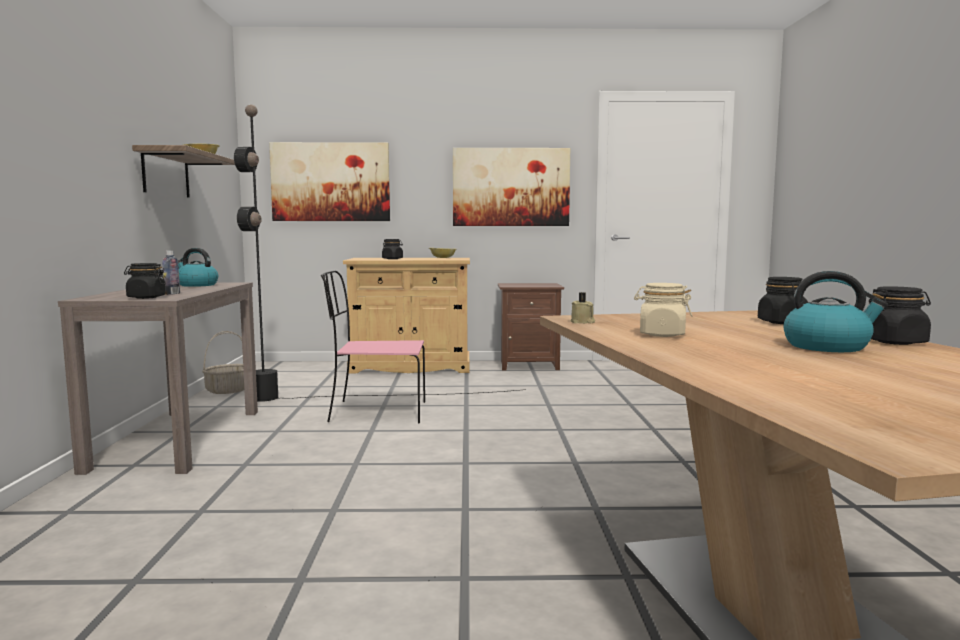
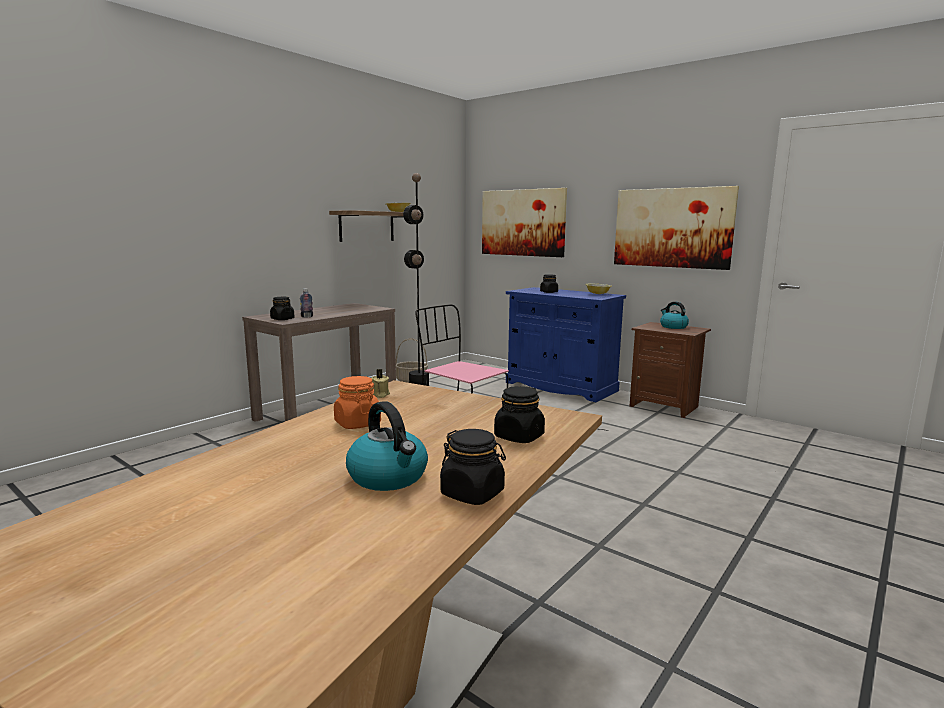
camera: 40 degrees right, 5 degrees up
(196, 285) = (354, 308): kettle -> kettle (673, 327)
(410, 367) = (560, 386): beige cabinet -> blue cabinet
(661, 334) = (357, 423): beige jar -> orange jar

